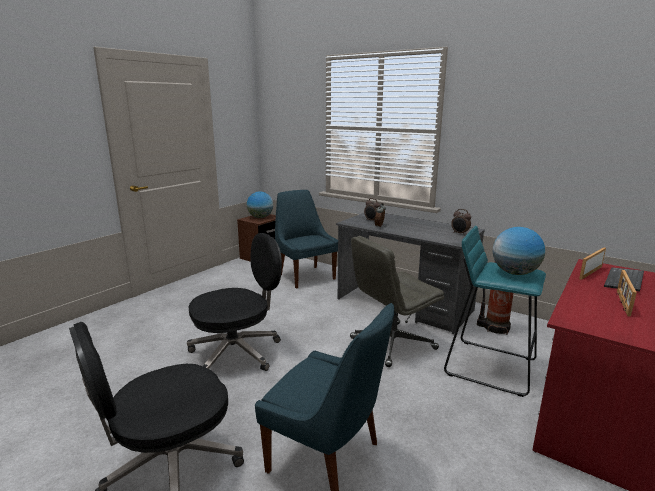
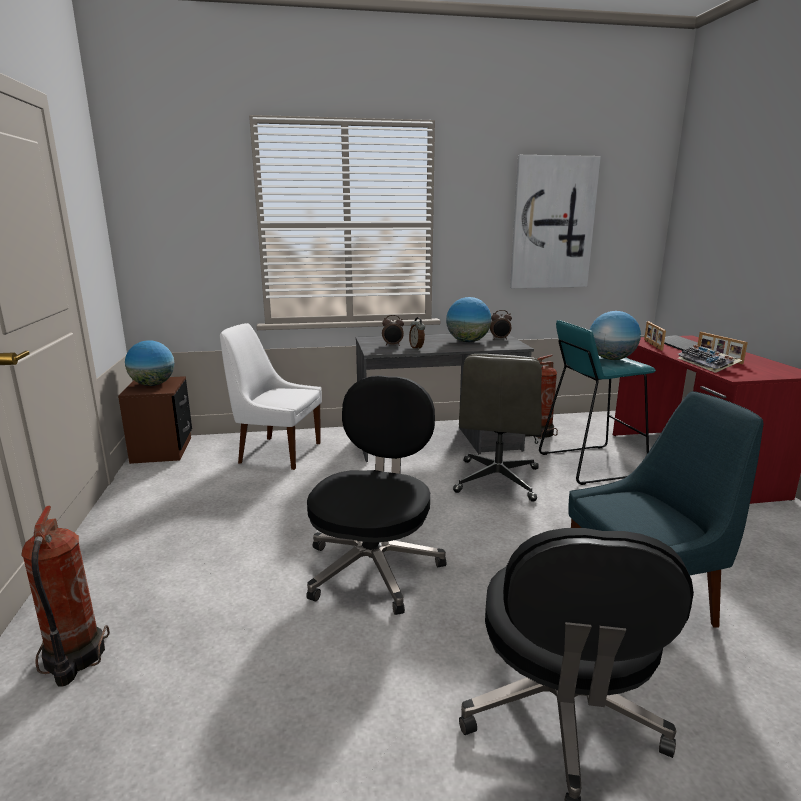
camera: 45 degrees left, 0 degrees up
(101, 327) = (73, 659): none -> fire extinguisher
(305, 276) = (277, 452): blue chair -> white chair
(428, 230) = (467, 341): none -> globe
(555, 135) = (552, 223): none -> picture
(581, 304) = (708, 364): none -> keyboard

